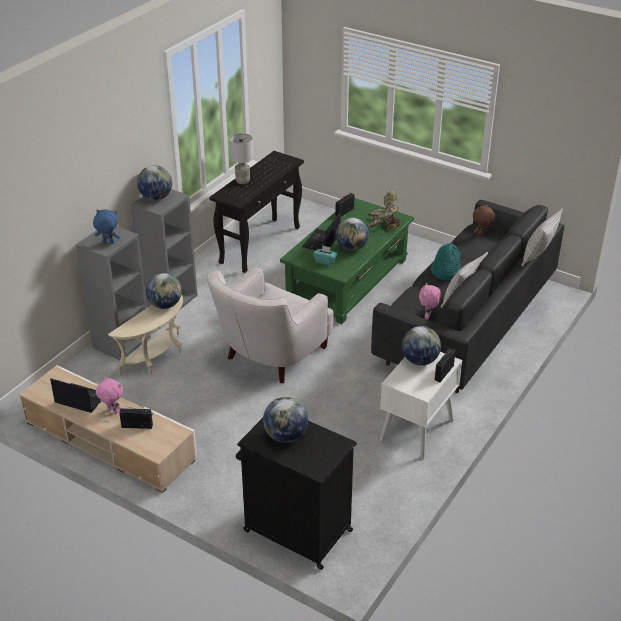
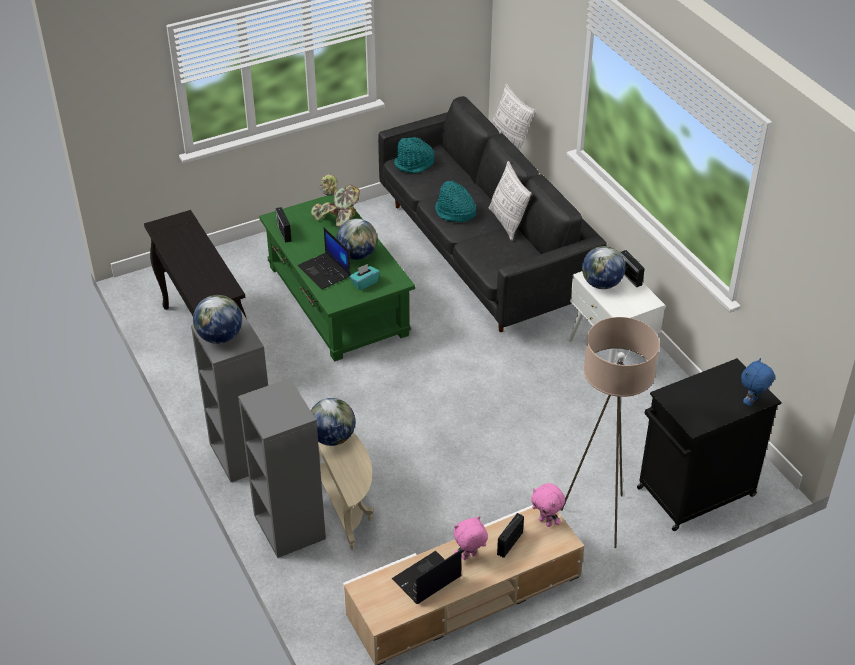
camera: 60 degrees left, 5 degrees up
(108, 243) = (287, 409): blue plush toy -> blue plush toy (752, 402)
(230, 483) = (599, 517): none -> beige floor lamp
(242, 181) = (187, 272): grey table lamp -> none
(270, 356) = (418, 410): white armchair -> none
(285, 436) = (702, 401): globe -> none
(428, 316) = (518, 255): pink plush toy -> pink plush toy (546, 522)
(481, 235) = (414, 164): brown plush toy -> turquoise hat

